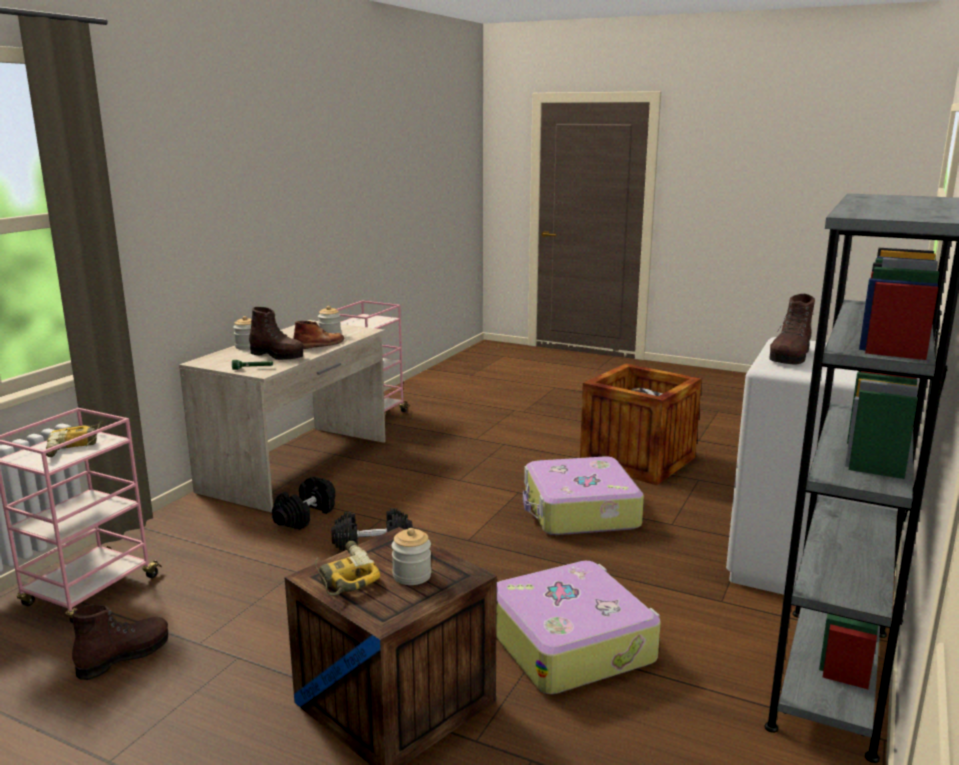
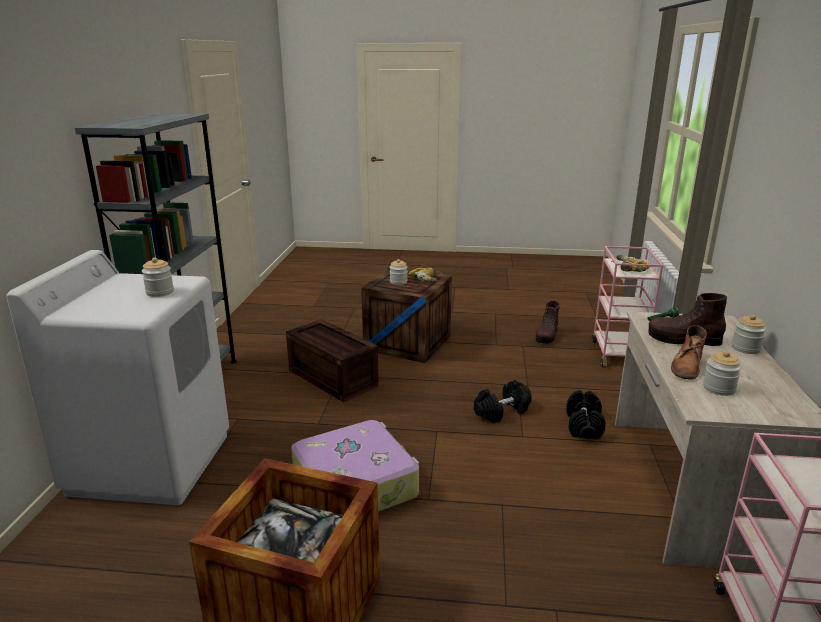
camera: 160 degrees right, 5 degrees up
(570, 643) = (334, 378): suitcase -> crate
(790, 357) = (160, 292): brown boot -> jar

